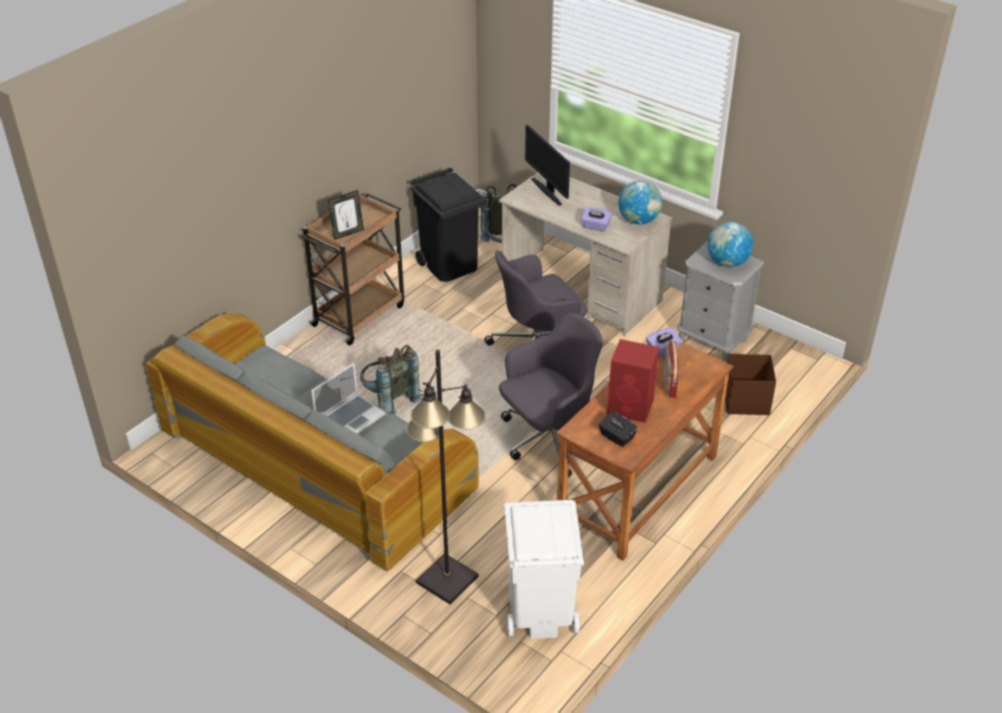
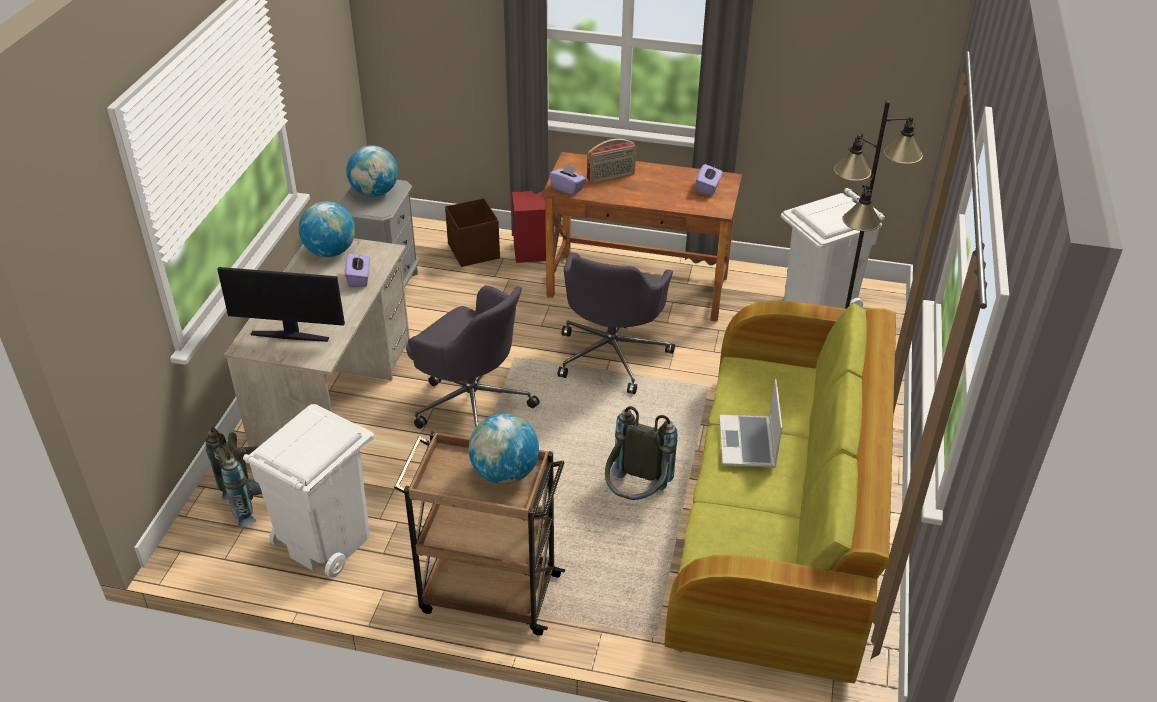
camera: 115 degrees left, 0 degrees up
(314, 465) = (779, 515): grey sofa -> green sofa
(347, 233) = (504, 473): picture frame -> globe
(350, 418) = (748, 444): laptop -> laptop turned 105 degrees counterclockwise
(450, 265) = (326, 540): black trash can -> white trash can
(548, 191) = (290, 335): monitor -> monitor turned 60 degrees clockwise
(549, 440) = (612, 354): grey office chair -> grey office chair turned 105 degrees counterclockwise
(616, 437) = (708, 188): black tissue box -> purple tissue box
(631, 407) = (663, 188): red speaker -> red speaker (529, 251)

